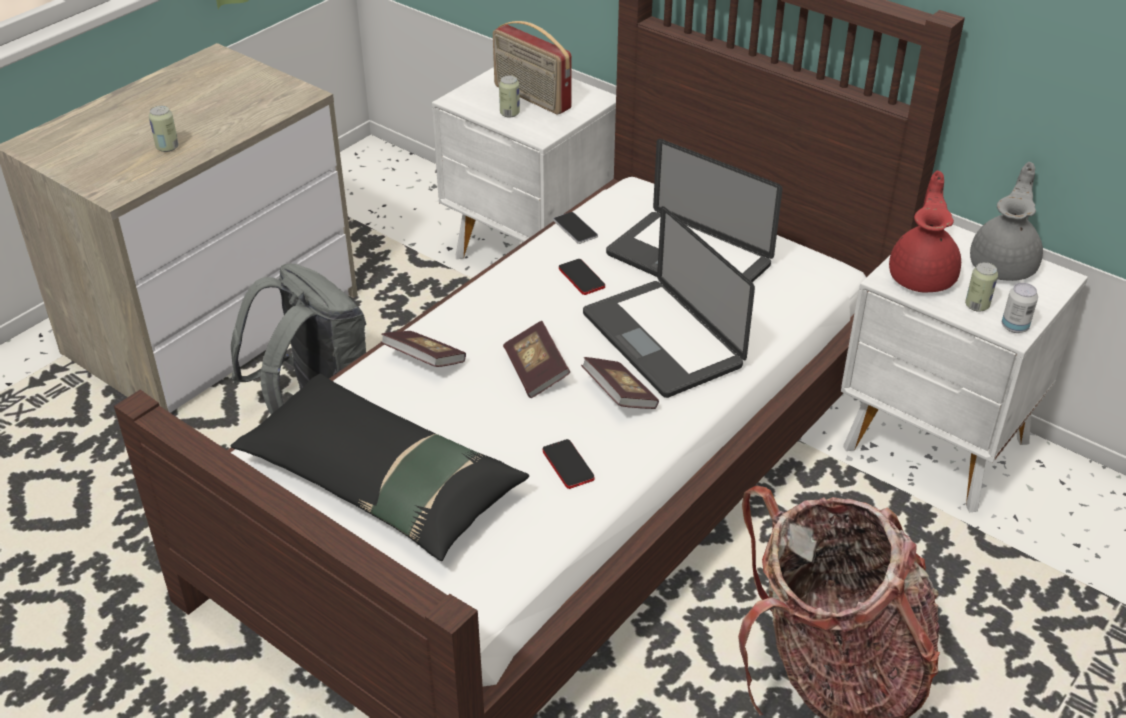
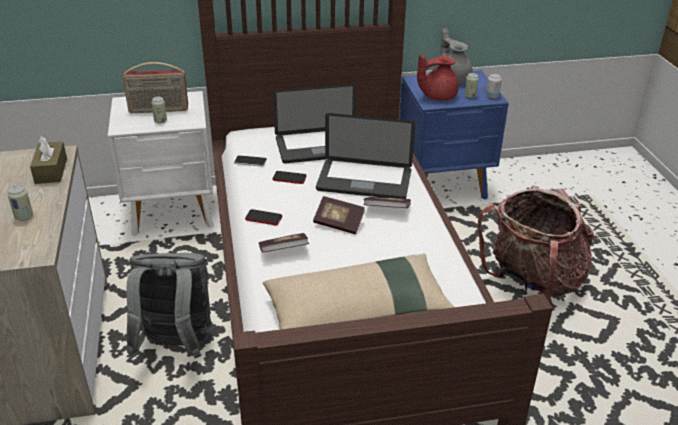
camera: 50 degrees left, 5 degrees down
(265, 110) = (51, 171): none -> brown tissue box
(380, 482) = (357, 309): black pillow -> beige pillow
(568, 465) = (415, 247): phone -> phone (263, 218)
(923, 275) = (437, 96): red teapot -> red teapot turned 75 degrees counterclockwise
(936, 448) = (444, 185): white nightstand -> blue nightstand

